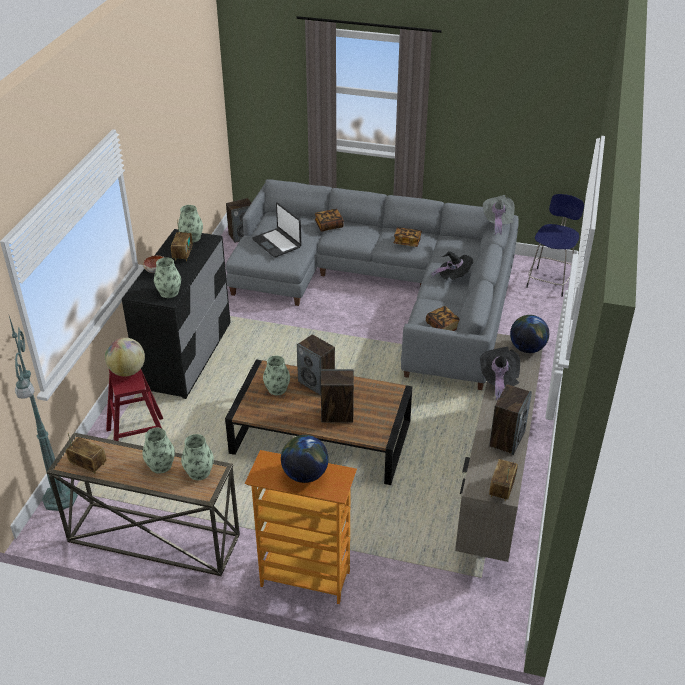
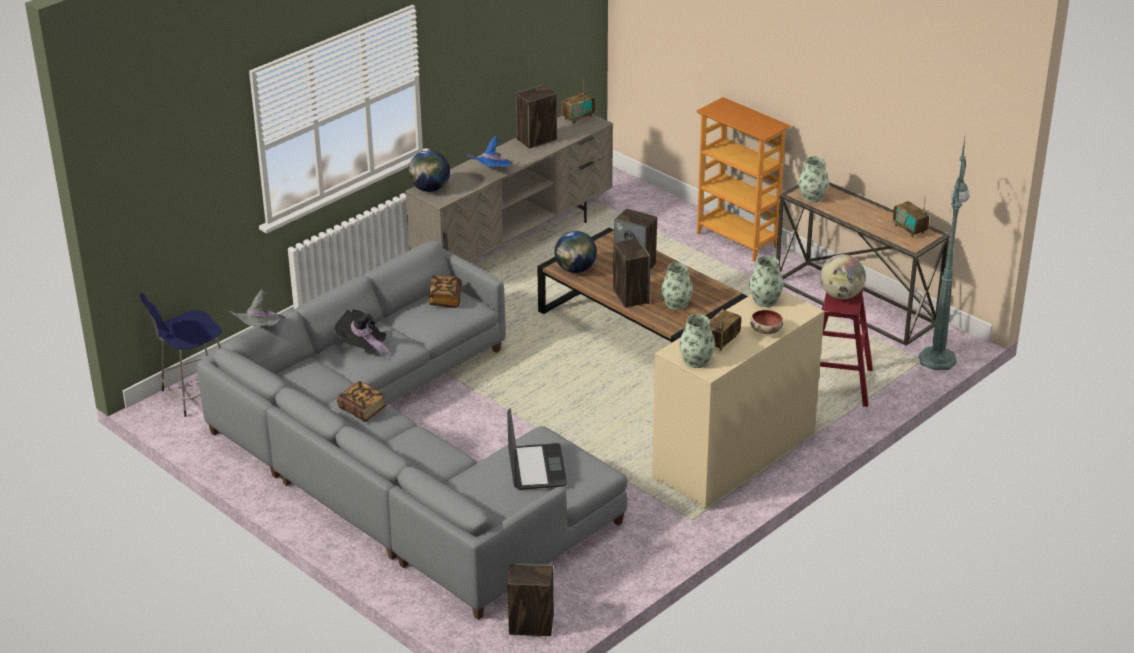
camera: 150 degrees left, 5 degrees down
(161, 465) = (843, 211): vase -> none
(186, 356) = (734, 457): black dresser -> beige dresser
(305, 474) = (740, 117): globe -> globe (575, 269)
(329, 225) = (437, 474): book -> none
(498, 381) = (491, 174): black hat -> blue hat

